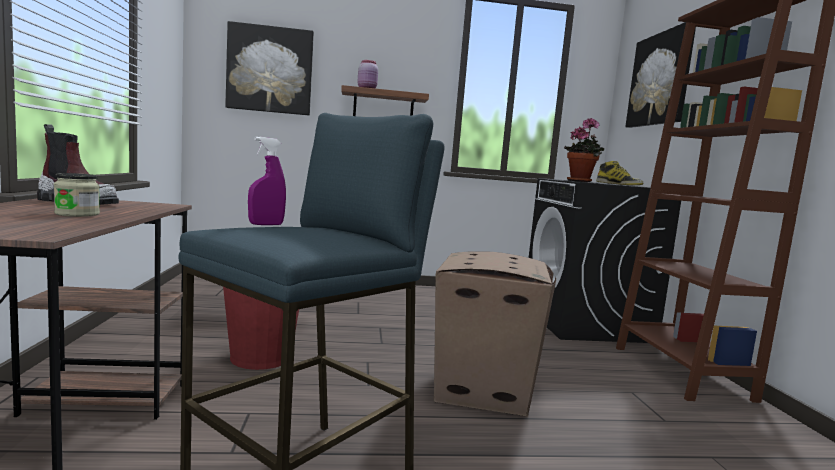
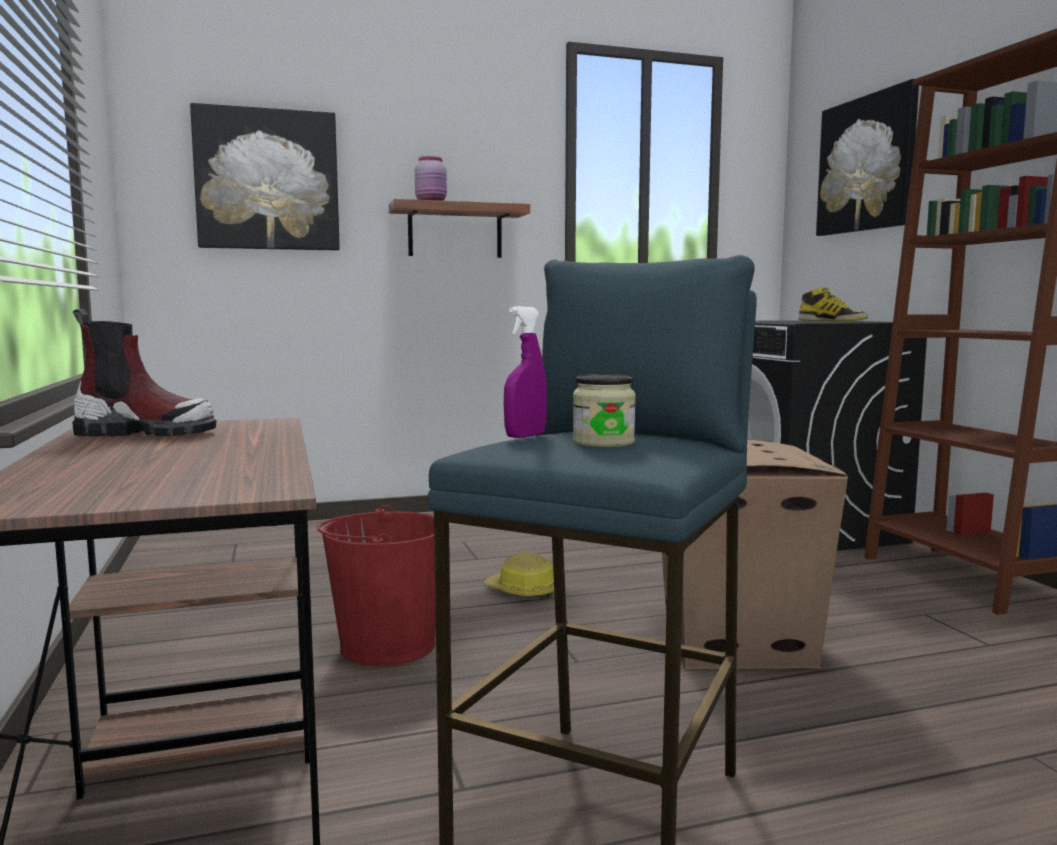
camera: 10 degrees left, 0 degrees up
(77, 214) = (208, 452): jar -> jar (603, 442)
(368, 337) = (522, 592): none -> hard hat
(581, 181) = (784, 321): potted plant -> none

